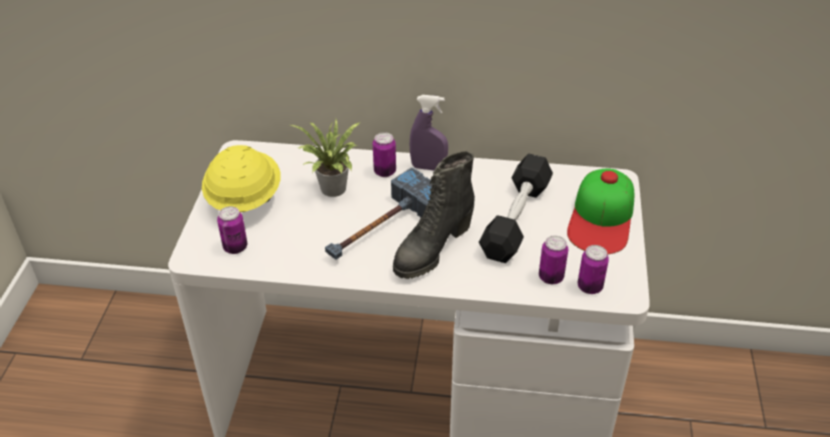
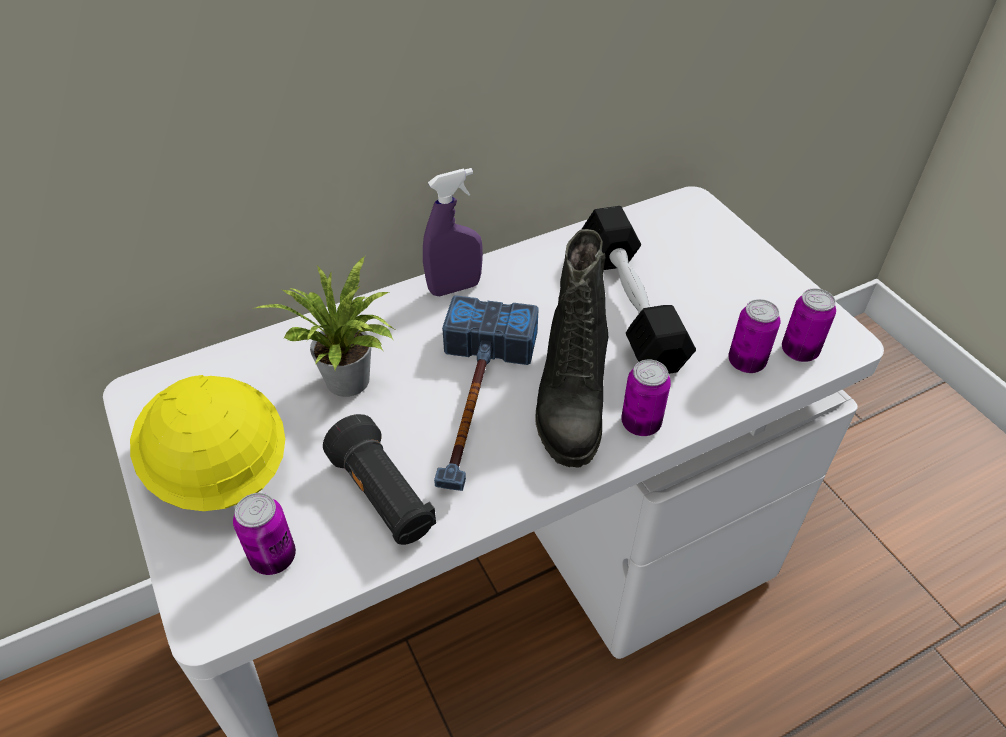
camera: 35 degrees left, 5 degrees up
(302, 247) = (383, 497): none -> black flashlight
(385, 172) = (400, 321): can -> can (640, 424)
(601, 218) = (722, 257): cap -> none

